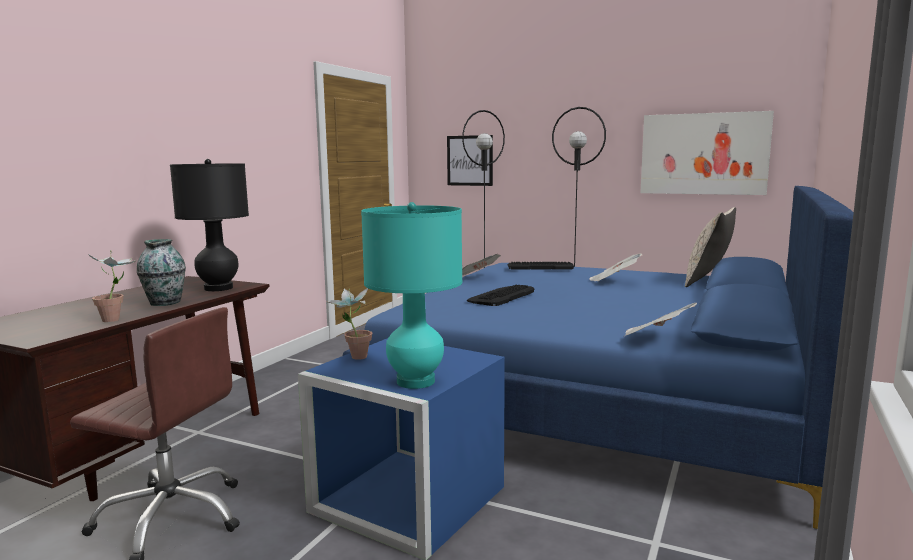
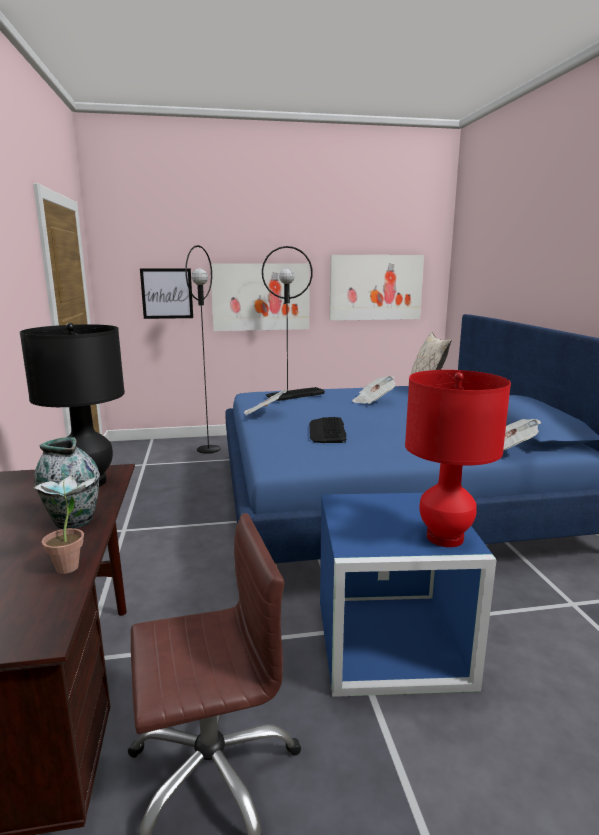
camera: 35 degrees left, 5 degrees up
(353, 358) = (344, 529): potted plant -> none
(416, 381) = (444, 538): turquoise table lamp -> red table lamp
(562, 164) = (260, 297): none -> picture

